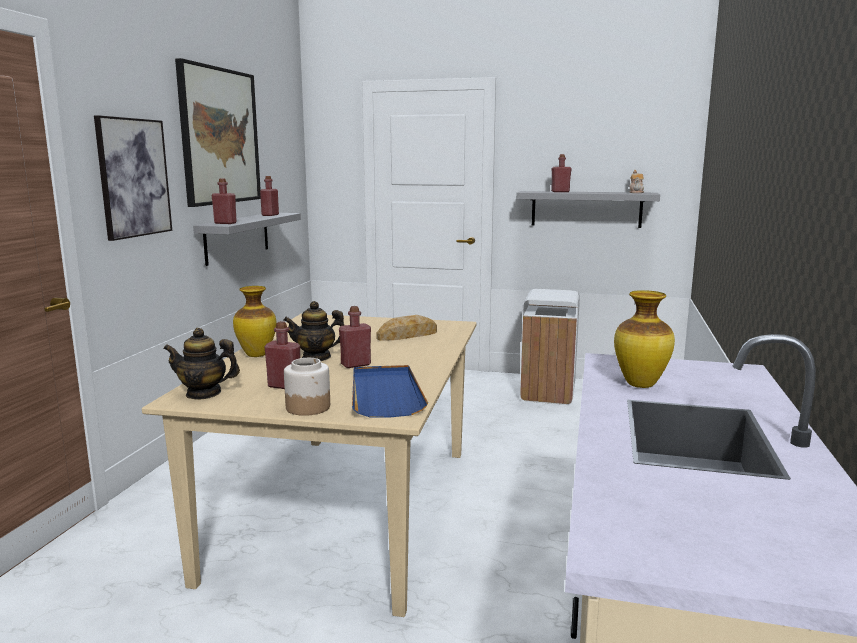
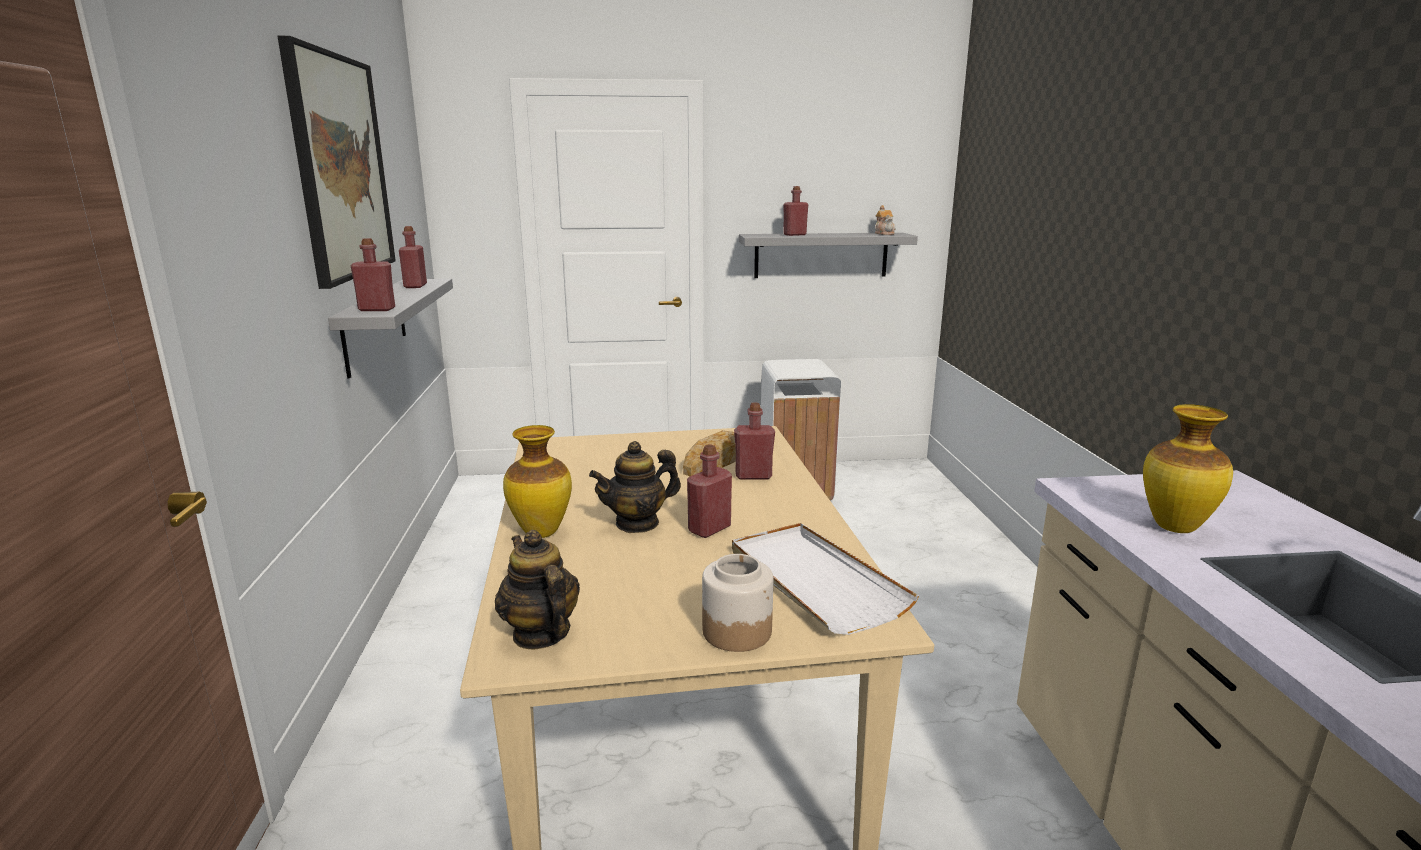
camera: 20 degrees left, 5 degrees up
(133, 177) = (251, 251): picture -> none
(204, 393) = (540, 633): teapot -> teapot turned 75 degrees clockwise
(284, 386) = (652, 592): red bottle -> red bottle (753, 476)
(385, 394) = (814, 581): blue tray -> white tray

